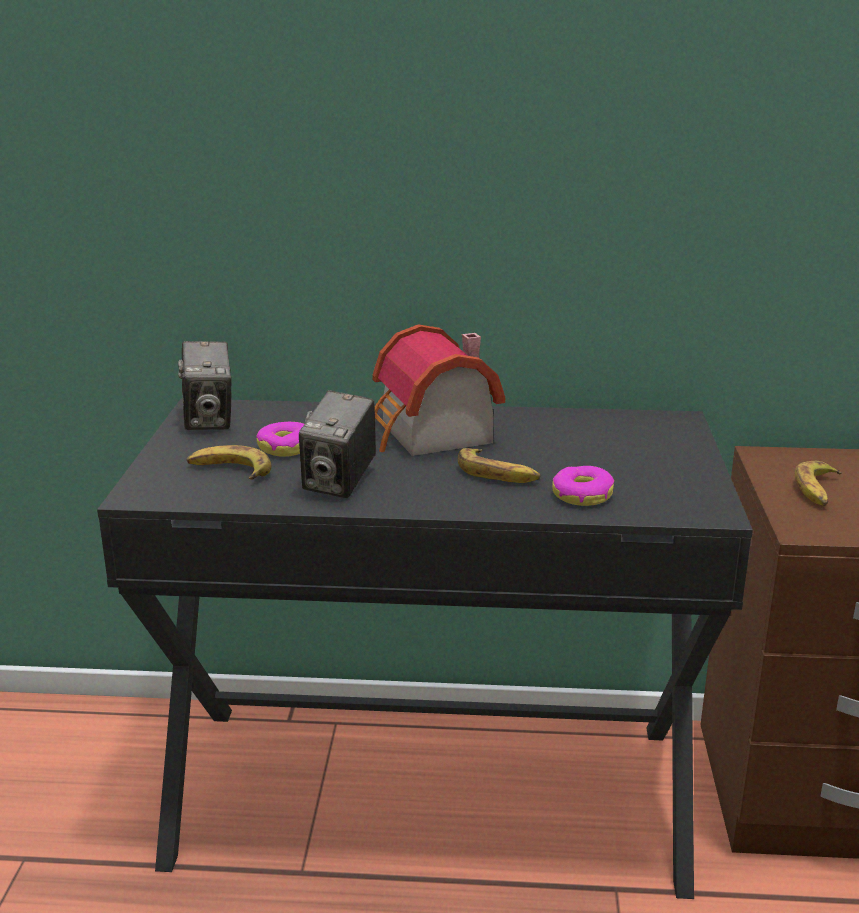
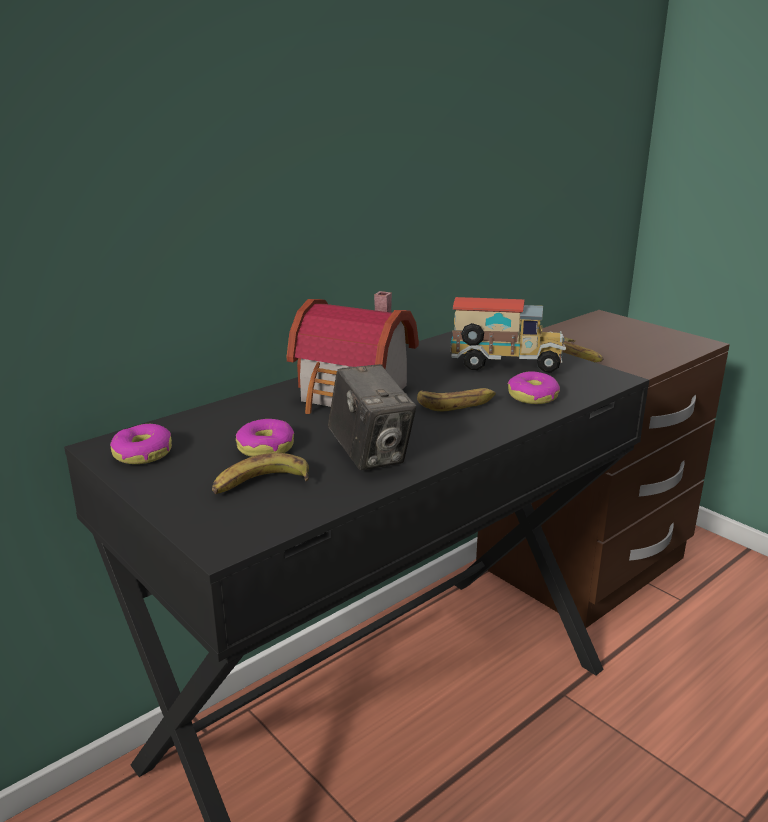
camera: 45 degrees left, 0 degrees up
(209, 420) = (142, 453): camera -> donut
(627, 460) = (506, 366): none -> toy truck

